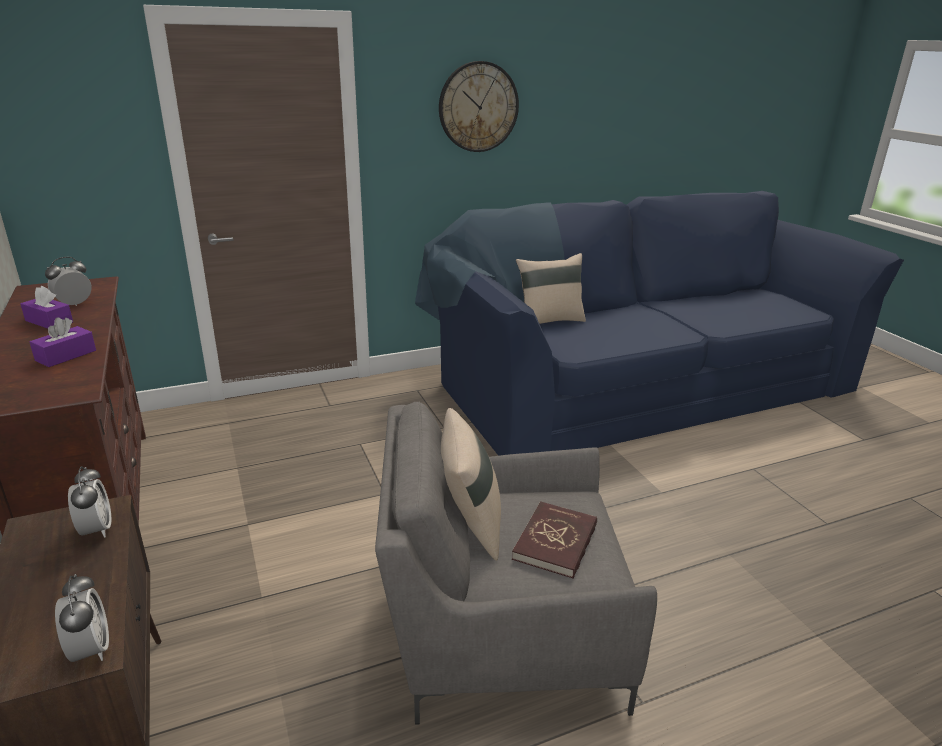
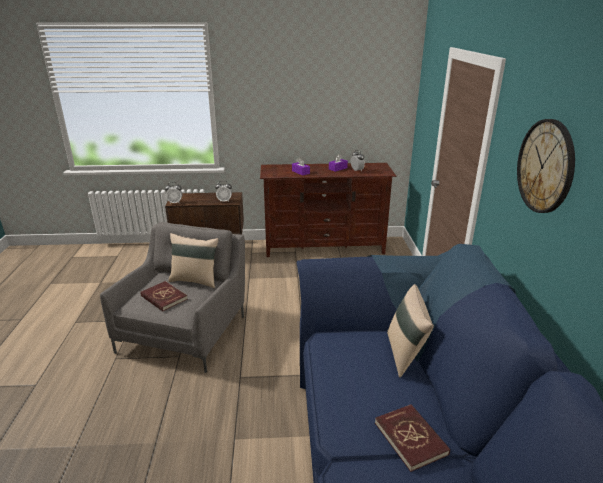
camera: 110 degrees right, 0 degrees up
(652, 312) = (411, 438): none -> red book

